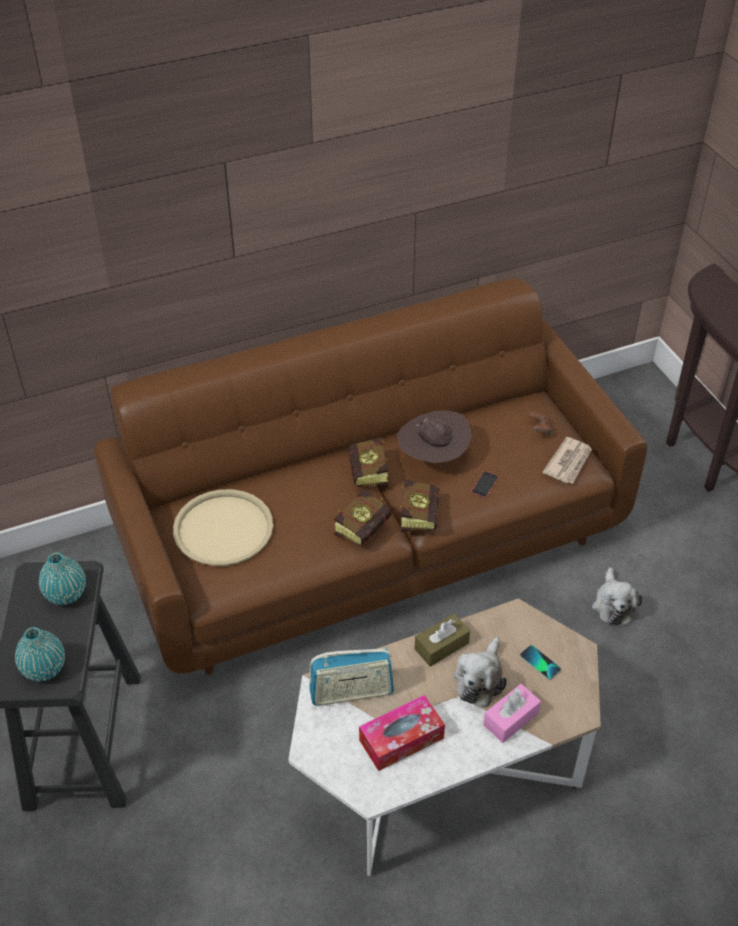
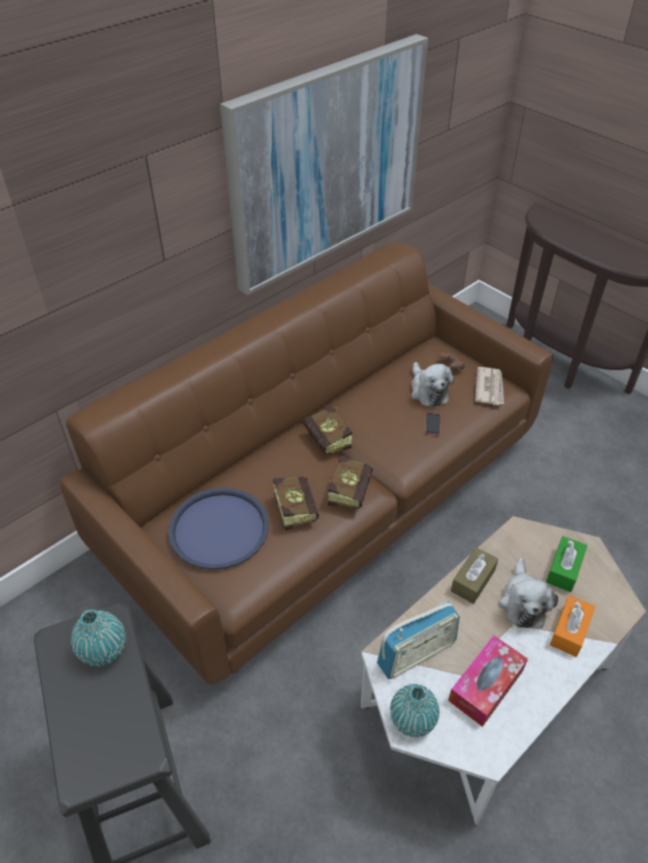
camera: 20 degrees left, 0 degrees up
(44, 668) = (114, 746): turquoise vase -> turquoise vase (412, 719)
(223, 529) = (219, 529): beige tray -> blue tray
(419, 513) = (390, 464): book -> book (294, 507)
(431, 186) = (326, 162): none -> picture
(433, 457) = (377, 412): brown hat -> none
(511, 719) = (570, 631): pink tissue box -> orange tissue box
(540, 663) = (564, 569): phone -> green tissue box
(613, 604) = (548, 498): plush toy -> plush toy (428, 391)

